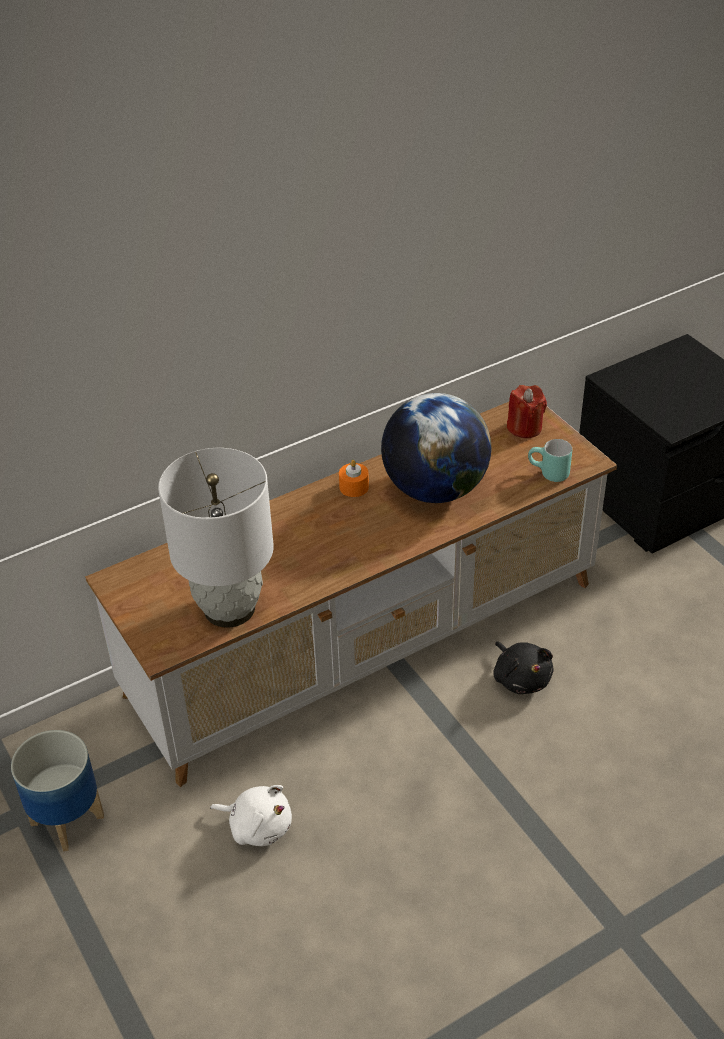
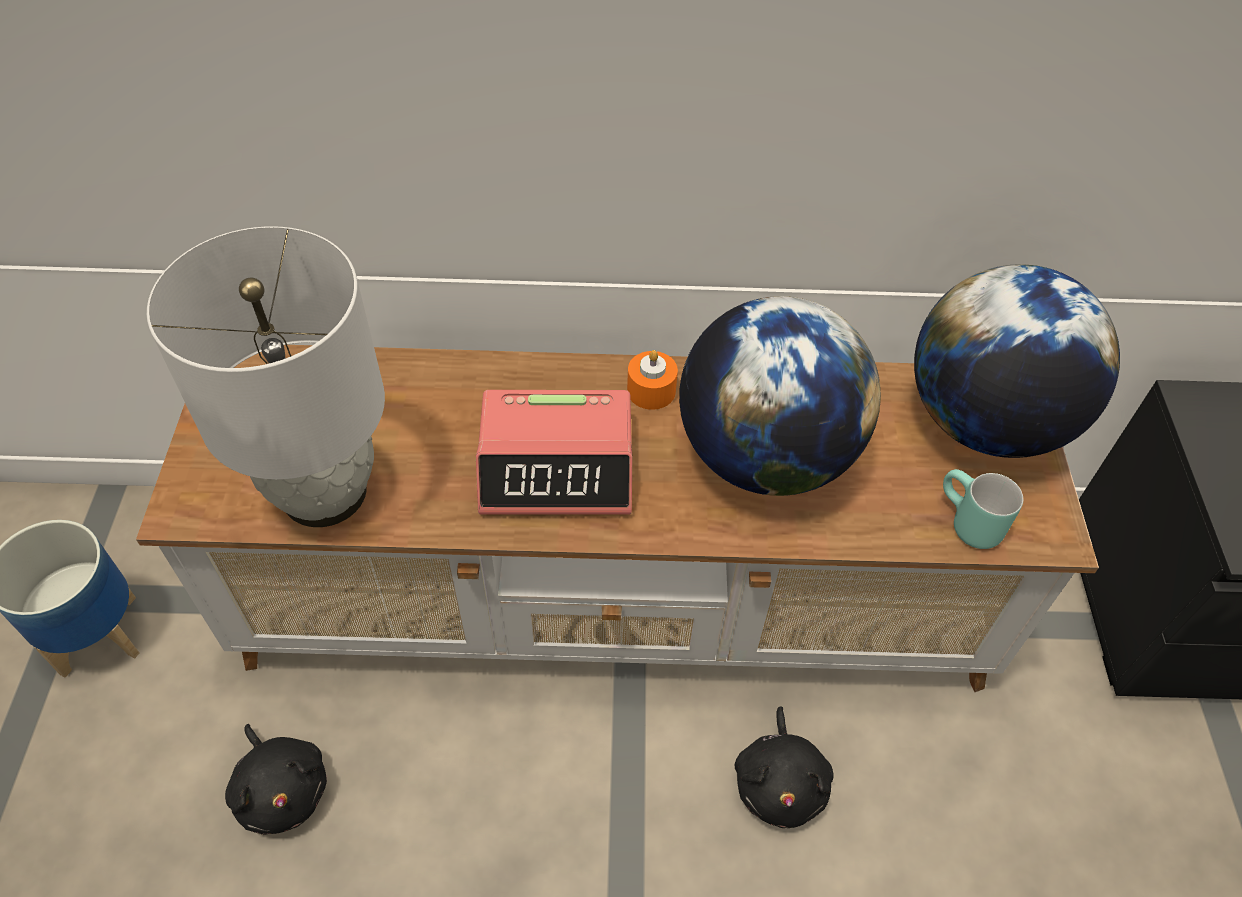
camera: 30 degrees right, 10 degrees up
(257, 826) = (282, 789): white plush toy -> black plush toy
(338, 541) = (558, 466): none -> alarm clock
(524, 427) = (985, 422): red candle -> globe

